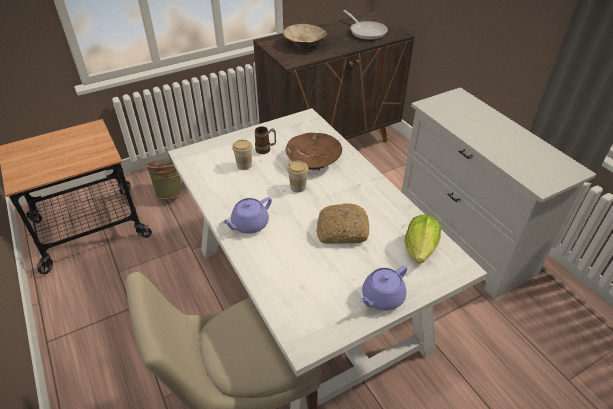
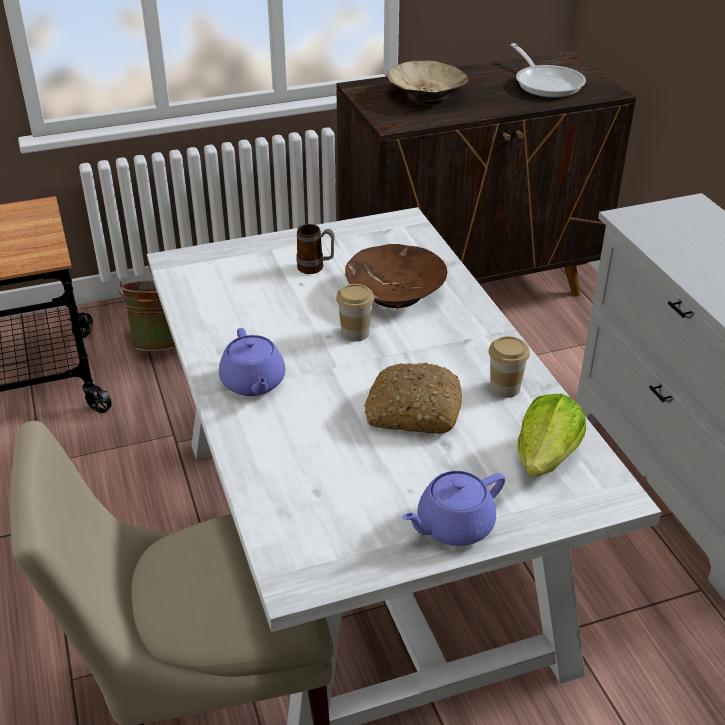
camera: 10 degrees right, 5 degrees down
(244, 165) = (271, 288): cup -> cup (505, 388)
(249, 224) = (253, 383): purple teapot -> purple teapot turned 75 degrees counterclockwise

